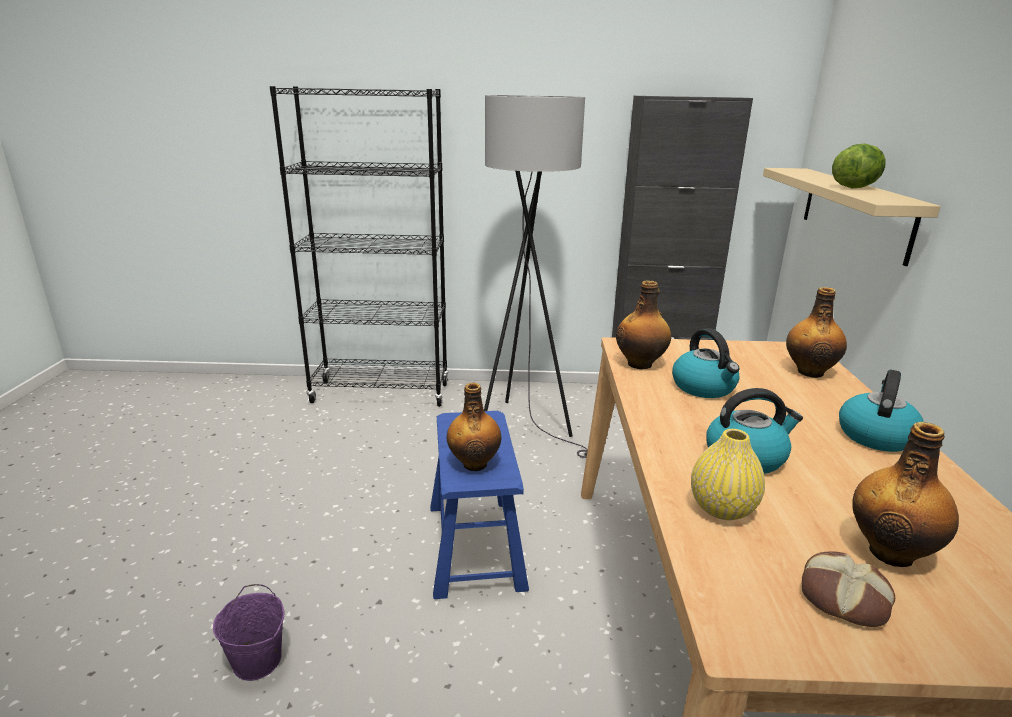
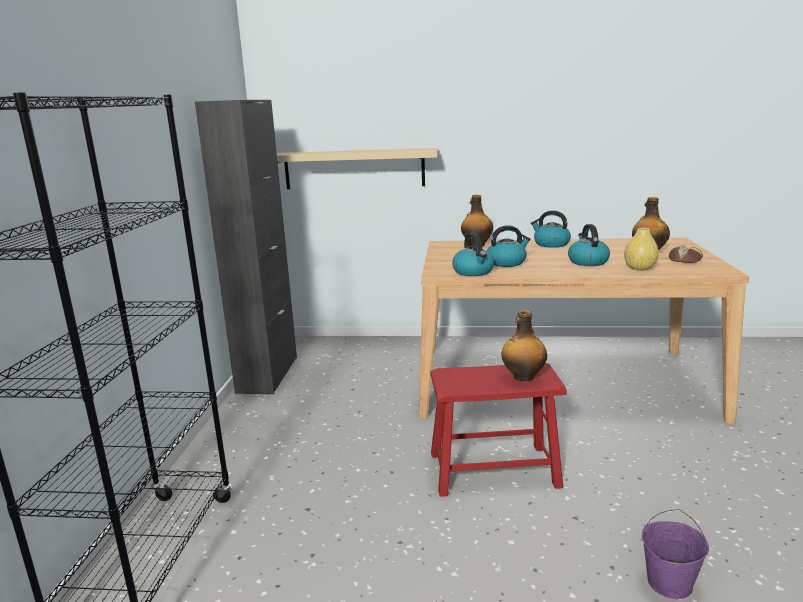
camera: 85 degrees left, 5 degrees down
(475, 545) = (493, 469): blue stool -> red stool
(526, 427) = (302, 441): grey floor lamp -> none
(640, 364) = (473, 272): bottle -> kettle
(854, 187) = (374, 150): lettuce -> none

